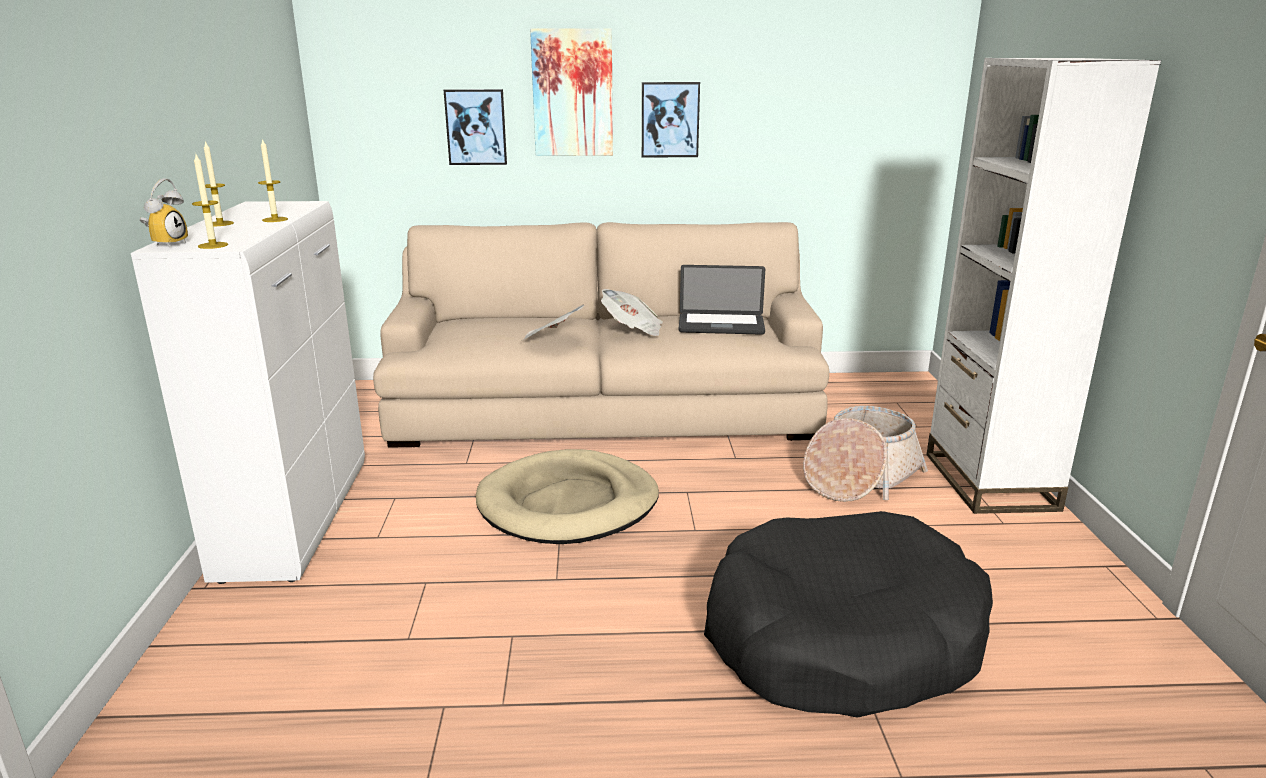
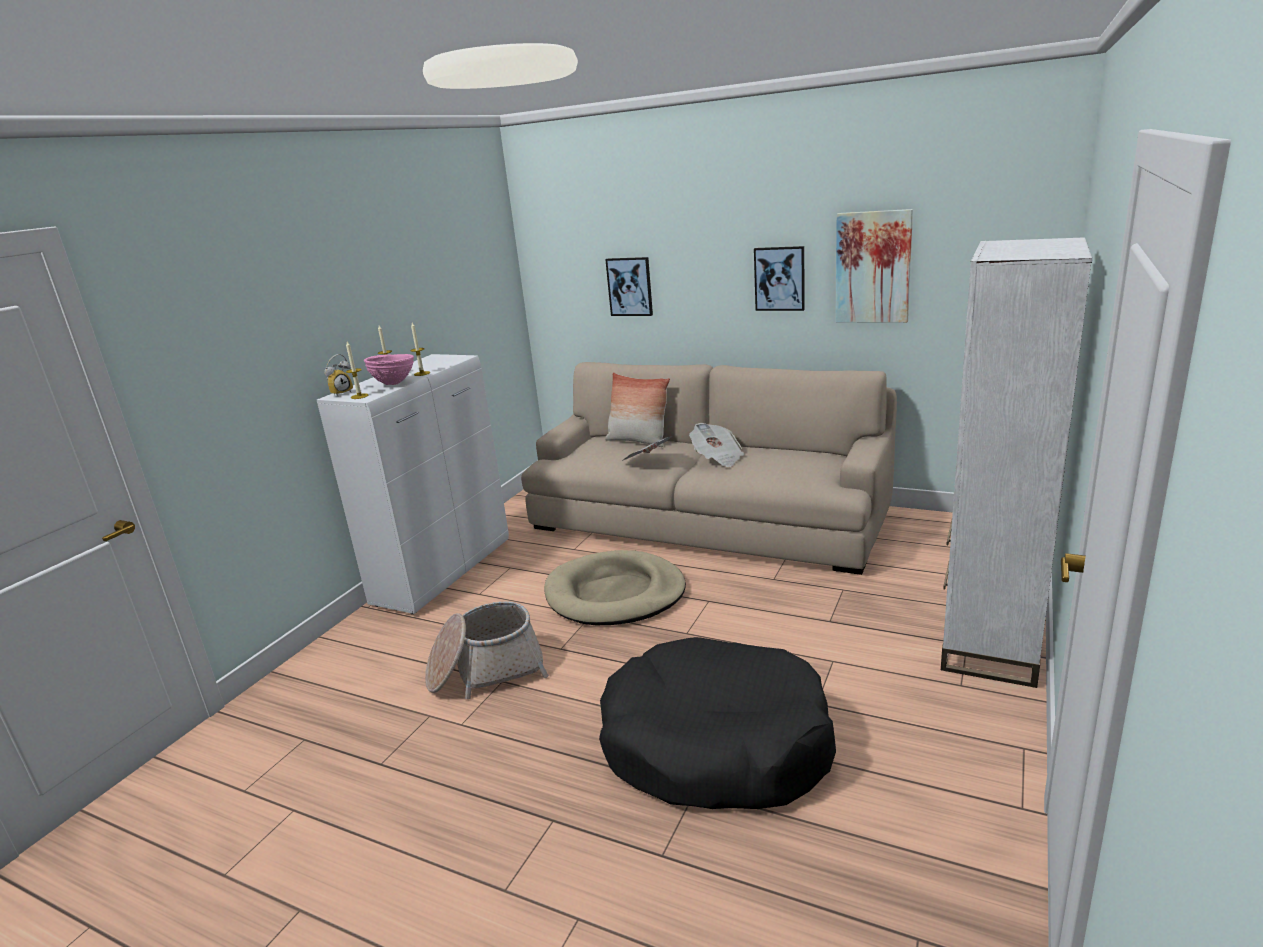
camera: 30 degrees right, 0 degrees up
(248, 231) = (394, 384): none -> pink bowl
(513, 320) = (638, 441): none -> pillow
(572, 93) = (700, 258): picture -> picture (873, 267)
(721, 326) = (792, 462): laptop -> none
(859, 477) = (865, 616): basket -> basket (486, 670)

